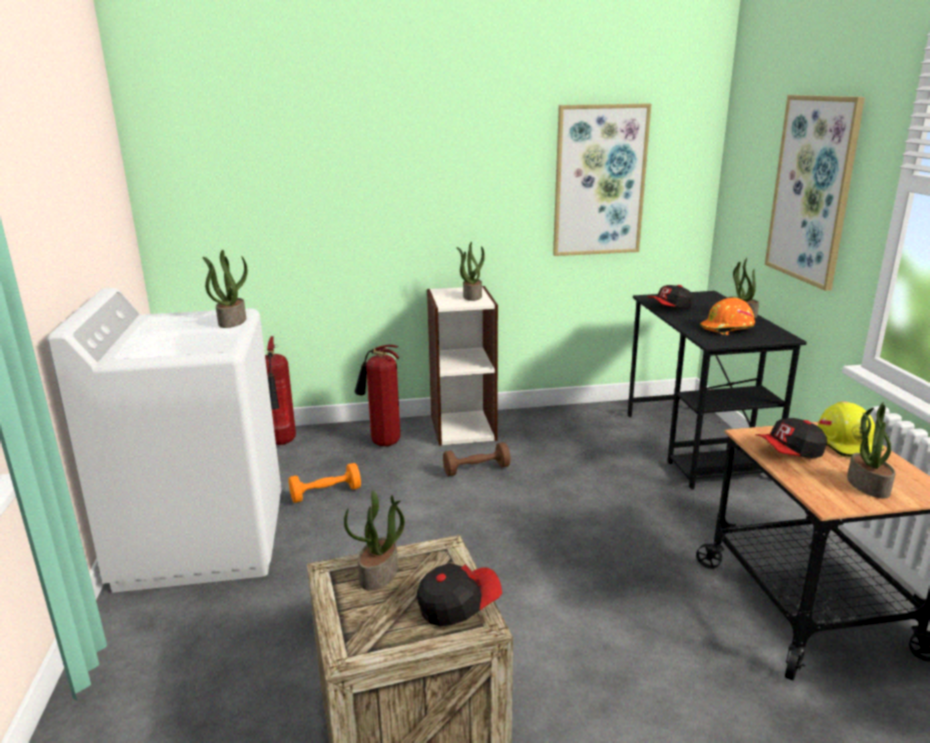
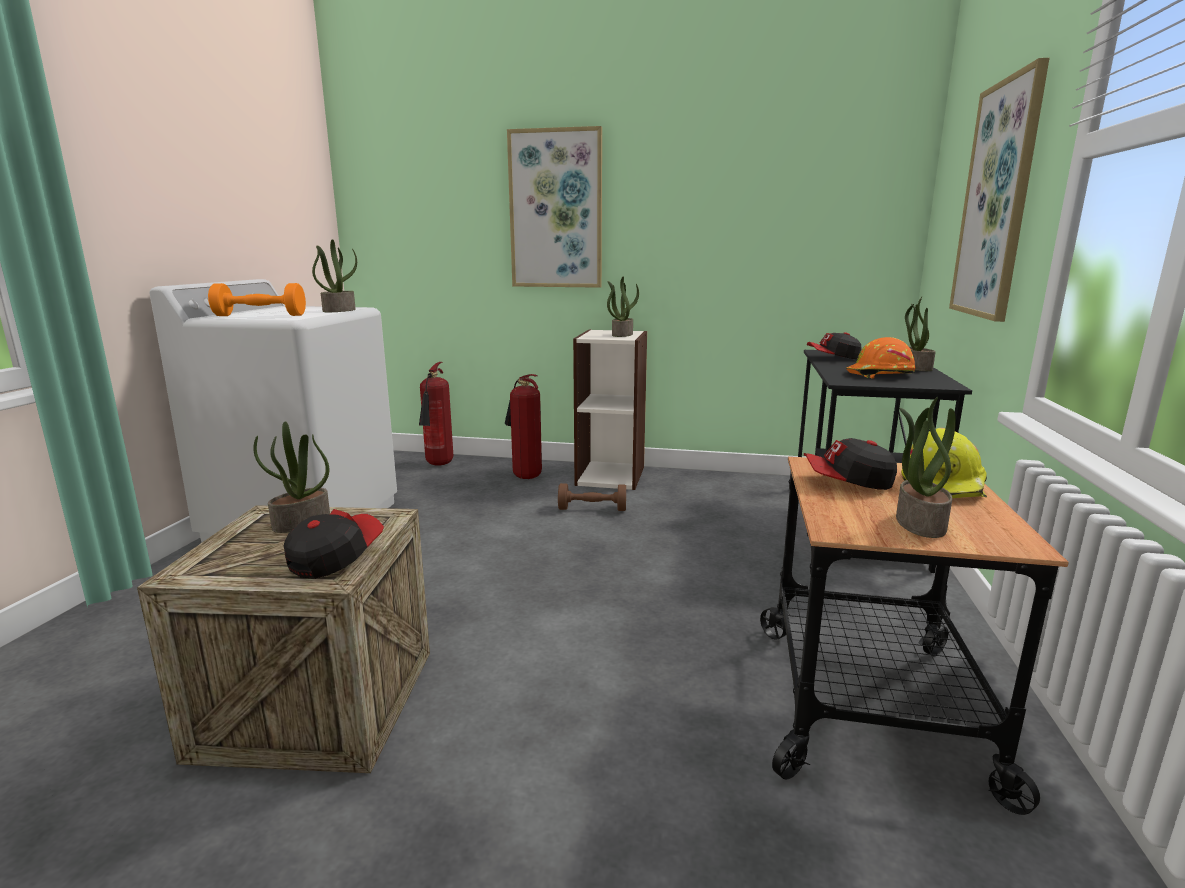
camera: 20 degrees right, 5 degrees down
(326, 493) = (437, 505): orange dumbbell -> orange dumbbell (260, 316)
(458, 605) = (335, 558): cap -> cap turned 60 degrees counterclockwise
(599, 181) = (777, 223): picture -> picture (556, 210)

